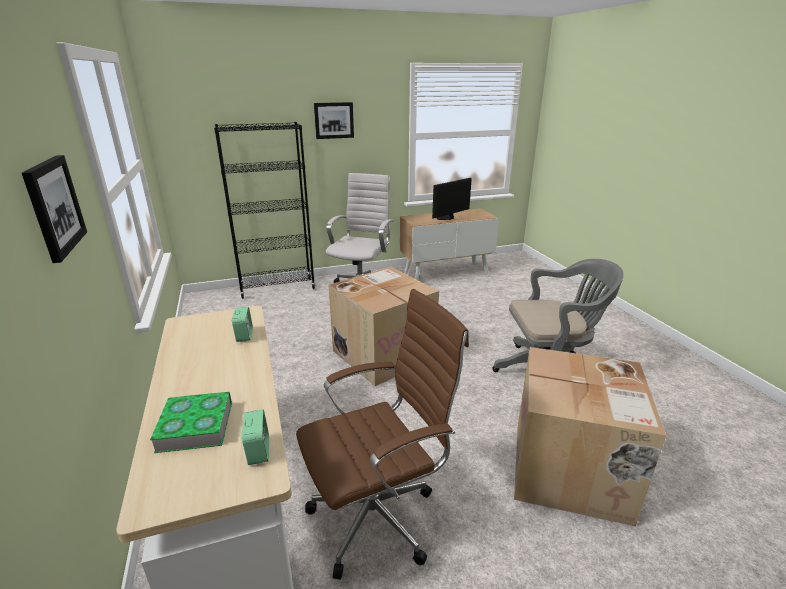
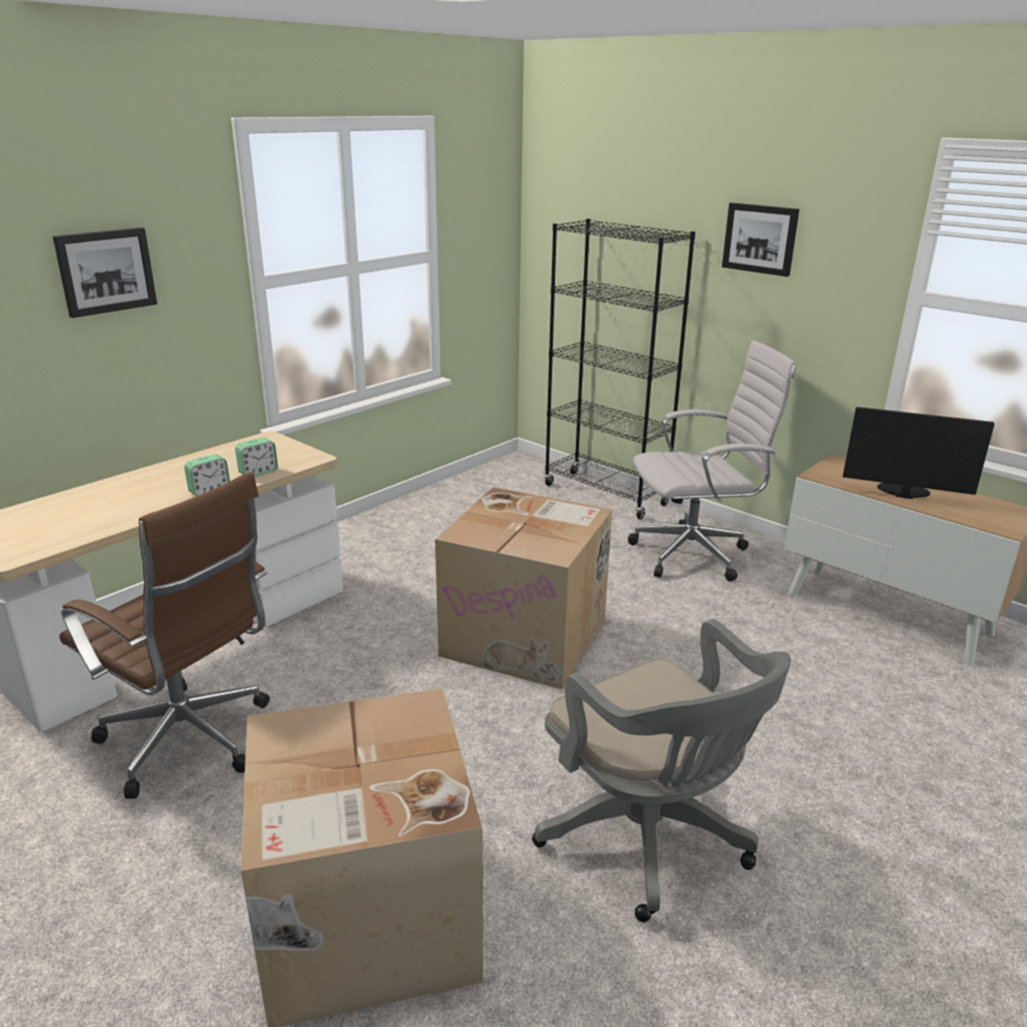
camera: 60 degrees right, 0 degrees up
(195, 426) = (83, 506): book -> none
(258, 451) = (52, 542): alarm clock -> alarm clock (209, 491)

